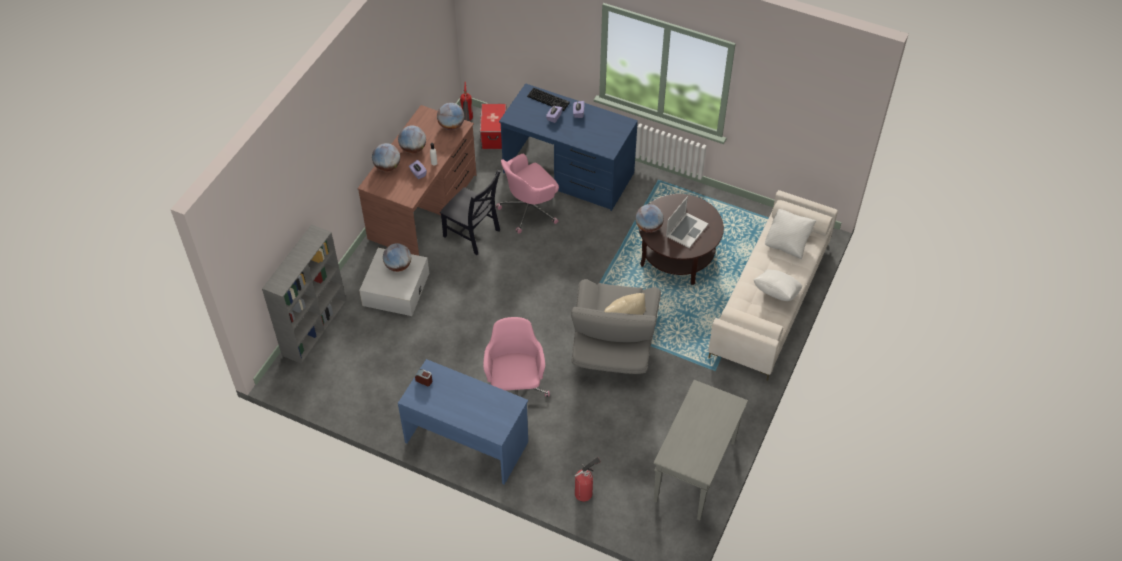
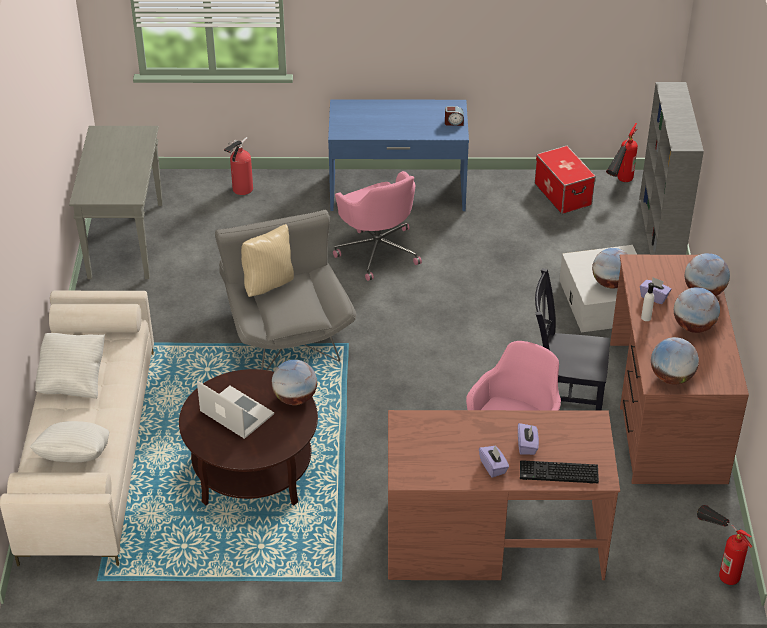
camera: 155 degrees right, 10 degrees down
(303, 382) = (619, 185): none -> fire extinguisher
(494, 135) = (659, 561): storage box -> storage box (562, 194)
(568, 173) = (493, 539): blue desk -> brown desk
(686, 230) = (236, 413): laptop -> laptop turned 120 degrees clockwise

